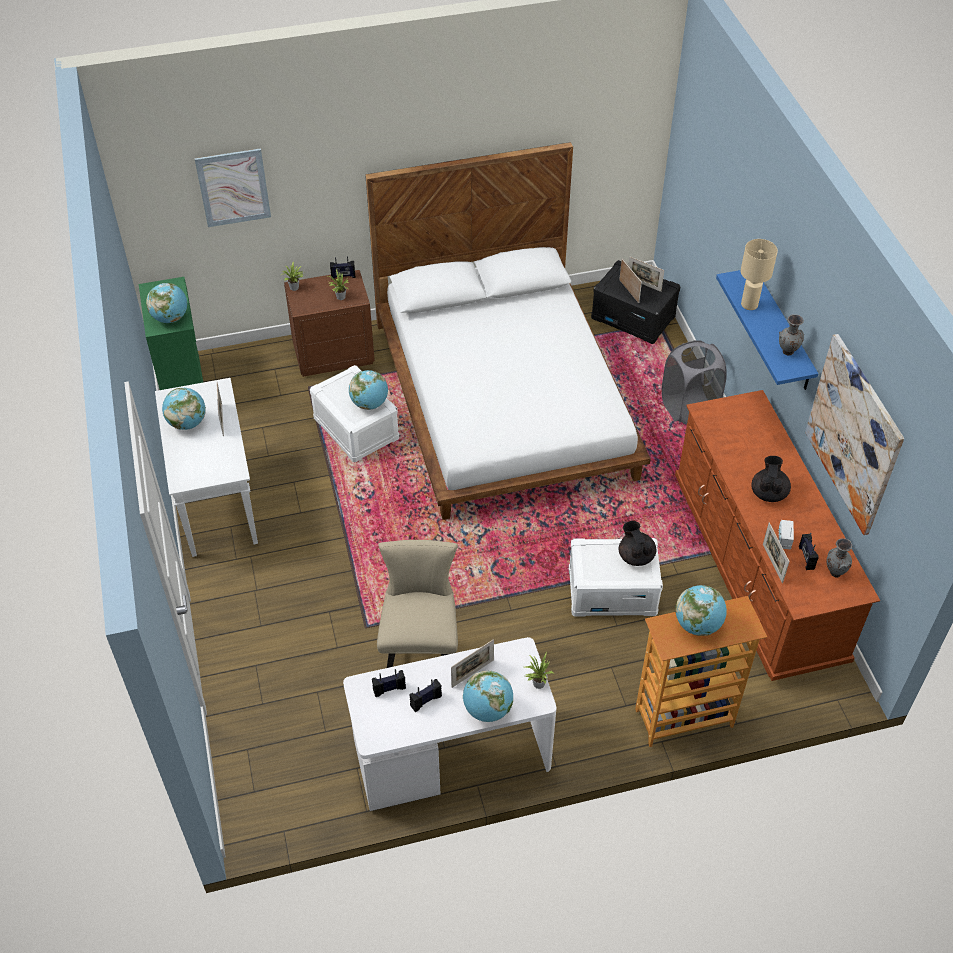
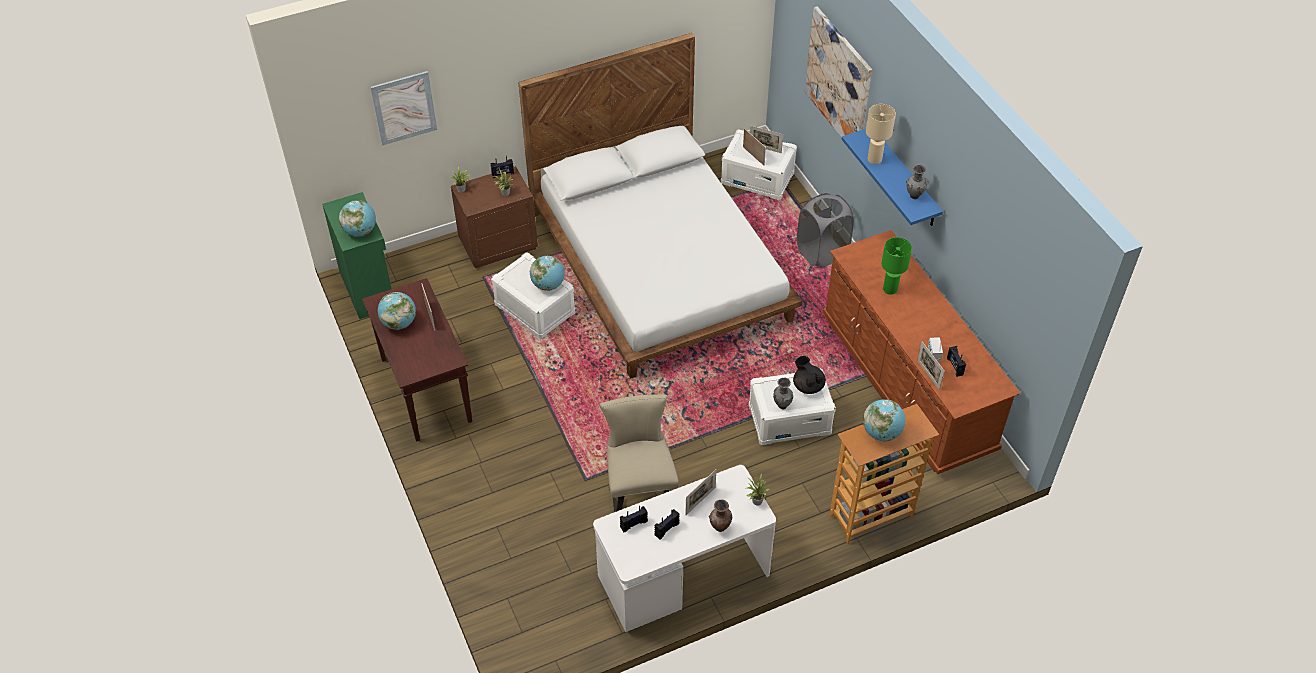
camera: 10 degrees left, 0 degrees up
(216, 501) = (425, 390): white console table -> brown console table
(487, 709) = (720, 528): globe -> brown vase
(633, 317) = (758, 178): black storage box -> white storage box
(748, 457) = (890, 289): none -> green table lamp
(768, 493) = (913, 316): black teapot -> none
(834, 572) = (979, 375): grey vase -> grey vase (781, 405)
(854, 434) = (981, 259): picture -> picture (838, 80)

